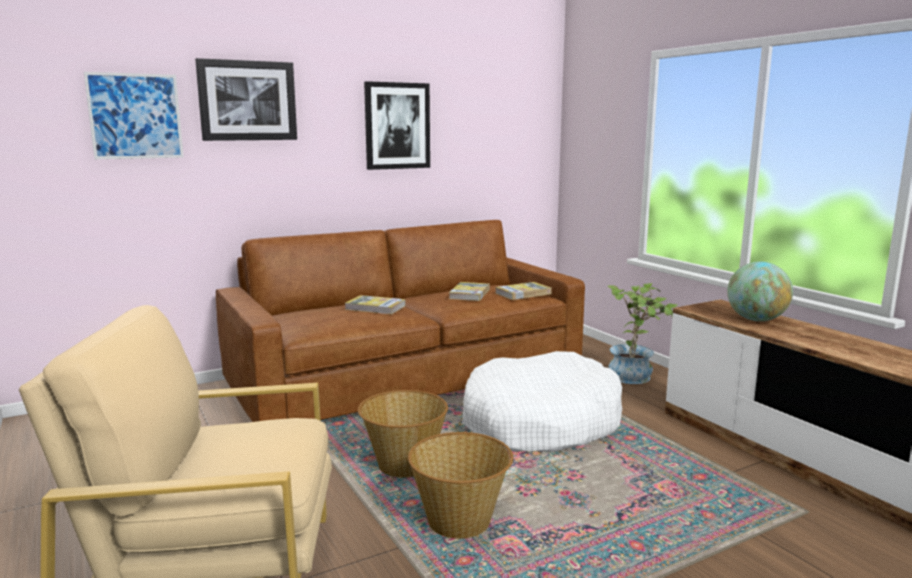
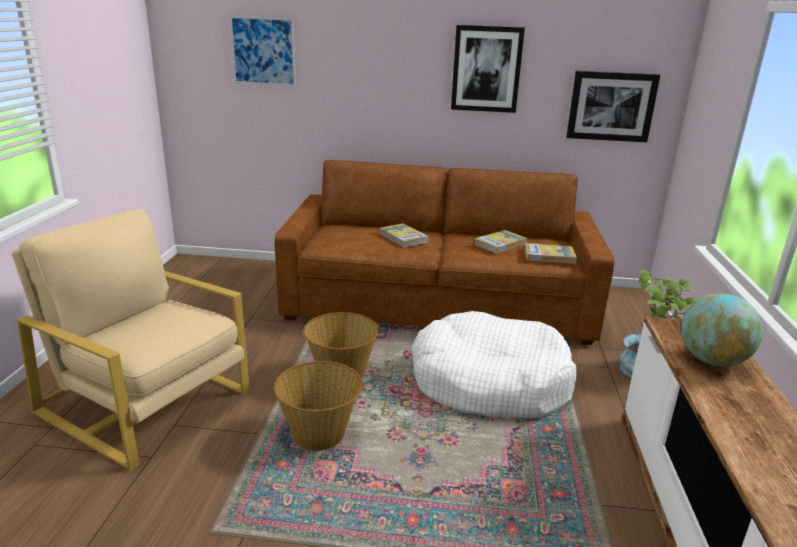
camera: 35 degrees right, 10 degrees up
(247, 101) = (348, 41): picture -> picture (611, 106)

